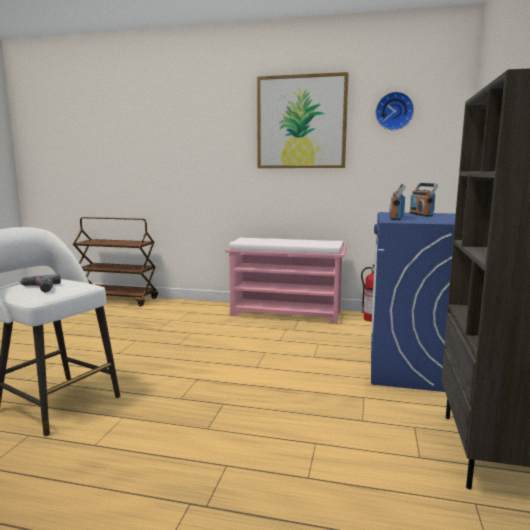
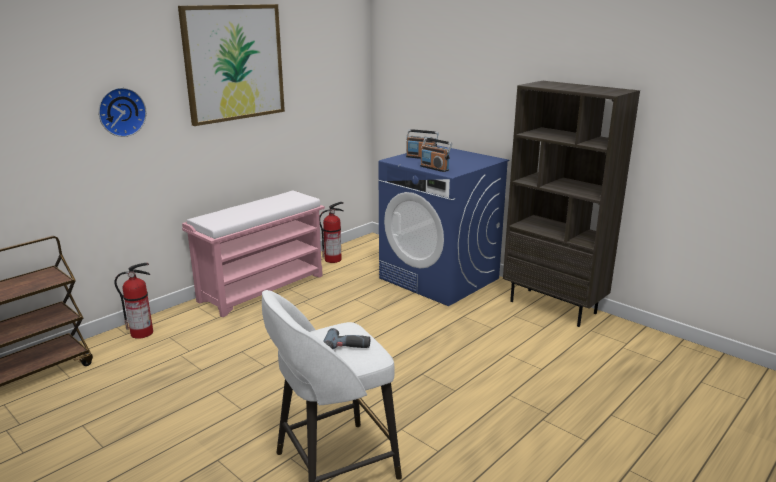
camera: 60 degrees left, 10 degrees up
(187, 305) = (143, 332): none -> fire extinguisher
(394, 111) = (317, 46): wall clock -> wall clock (121, 111)

